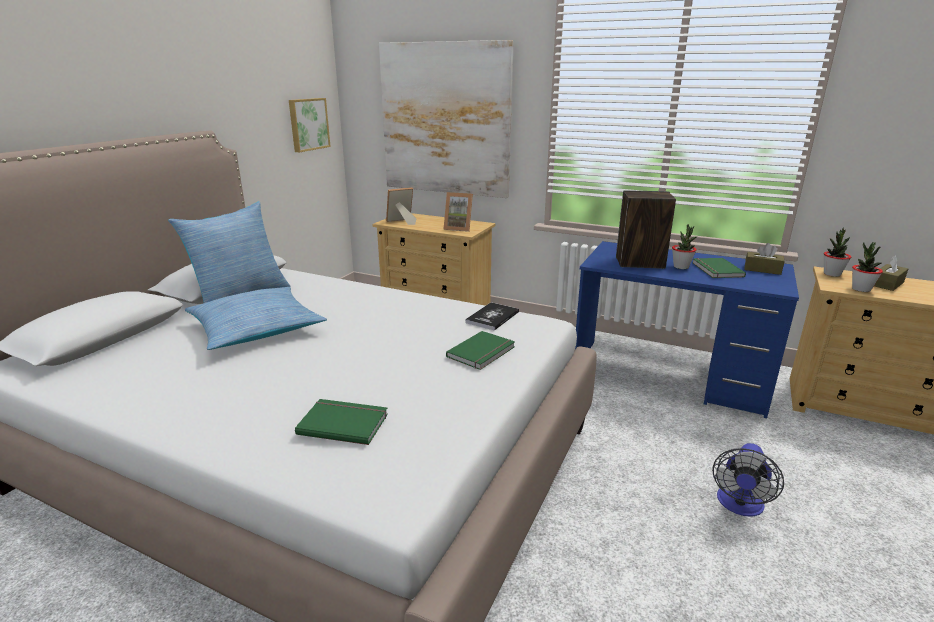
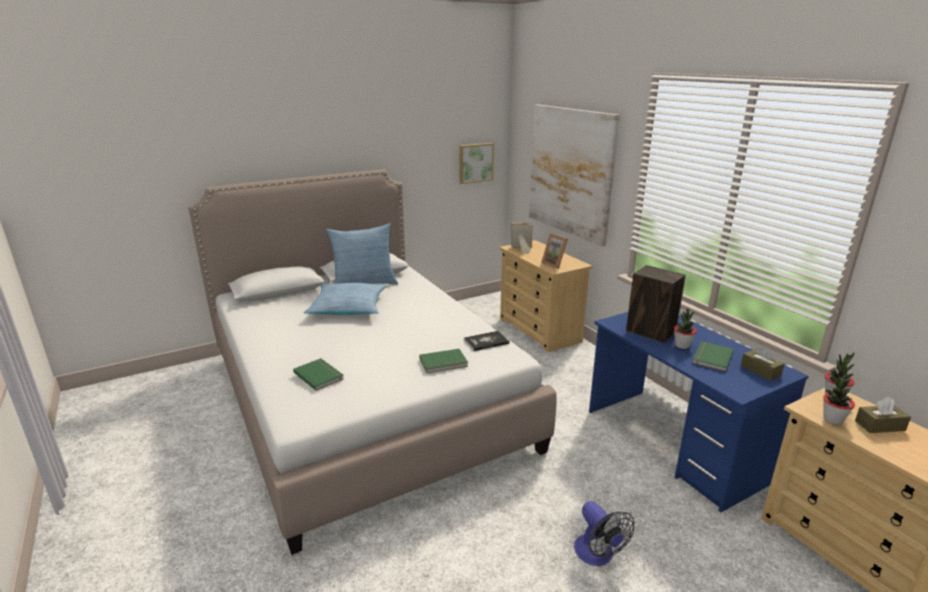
camera: 35 degrees right, 0 degrees up
(739, 505) = (598, 555): fan -> fan turned 90 degrees counterclockwise

